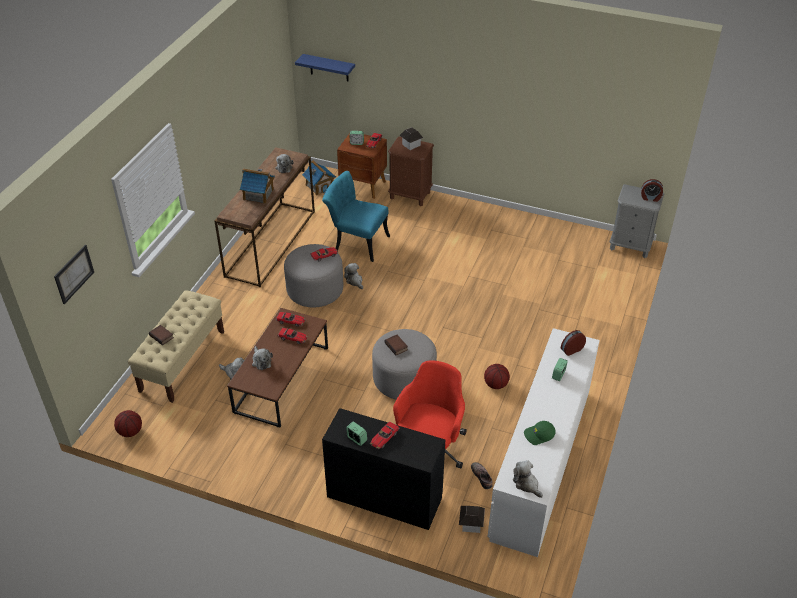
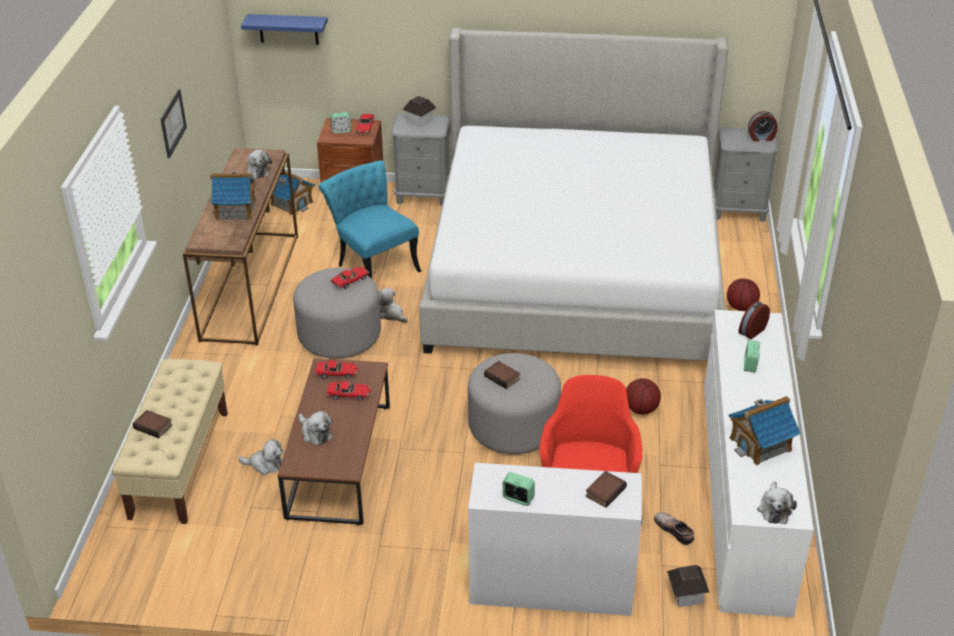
camera: 15 degrees left, 5 degrees down
(74, 274) = (32, 335): picture -> picture (172, 123)
(130, 432) = (136, 578): basketball -> basketball (741, 307)
(356, 242) = (373, 265): turquoise chair -> turquoise chair turned 45 degrees clockwise
(384, 438) = (556, 489): toy car -> none
(384, 497) = (551, 586): black desk -> white desk
(410, 195) = (423, 195): brown nightstand -> grey nightstand
(415, 447) = (605, 491): none -> book
(492, 271) = (575, 270): none -> bed
(526, 484) = (774, 509): plush toy -> plush toy turned 120 degrees counterclockwise
(539, 435) = (760, 444): green cap -> toy house

